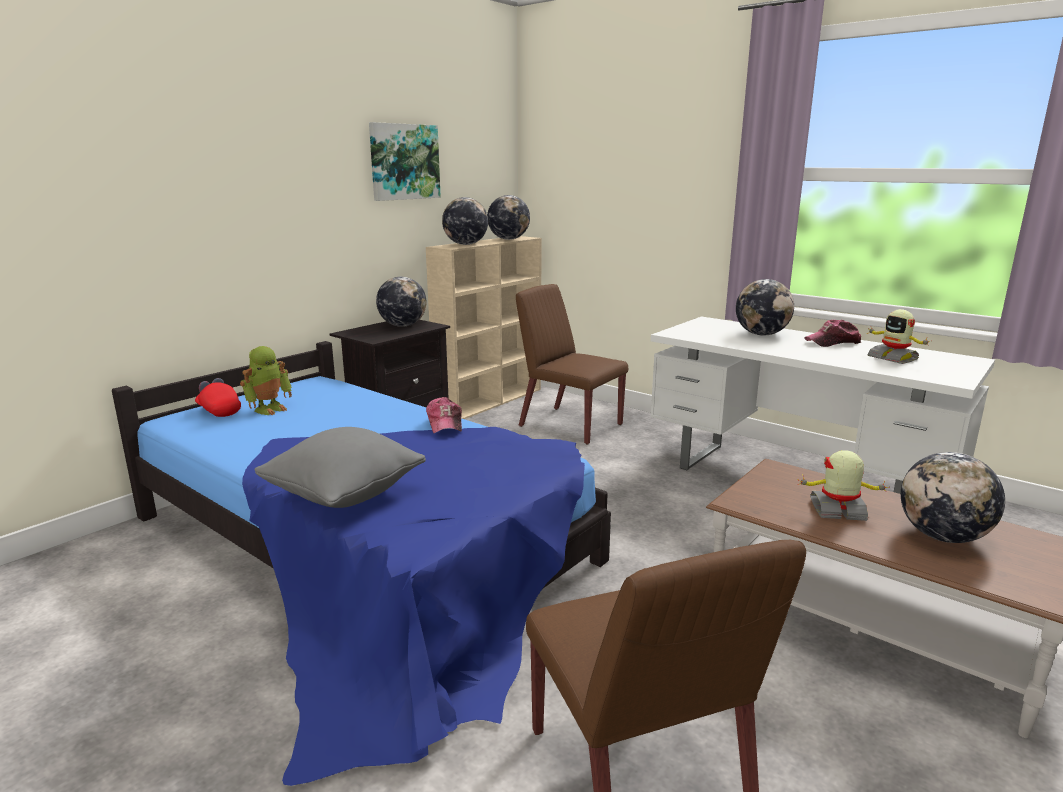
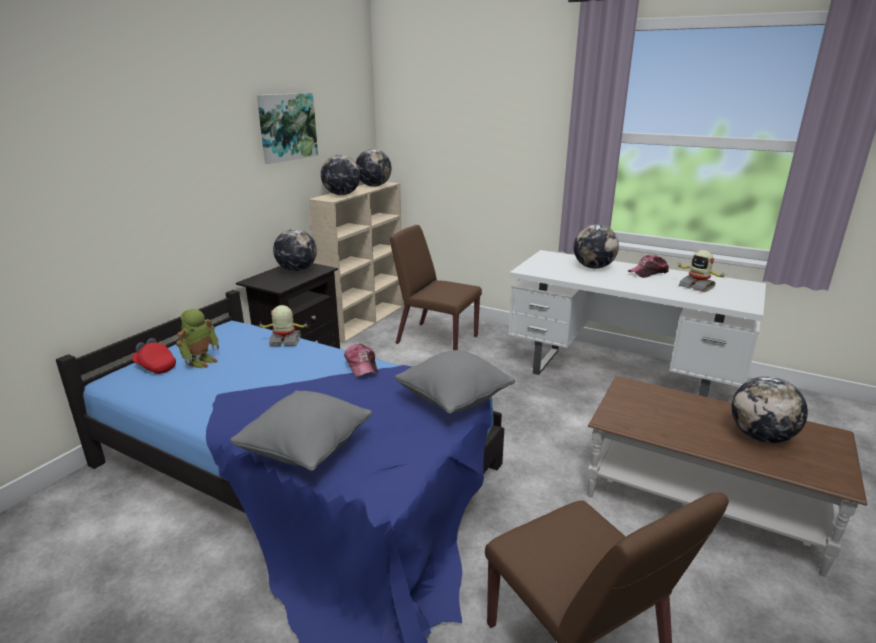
camera: 10 degrees left, 5 degrees up
(540, 463) = (454, 400): none -> grey pillow
(837, 510) = (683, 420): toy robot -> toy robot (285, 341)

